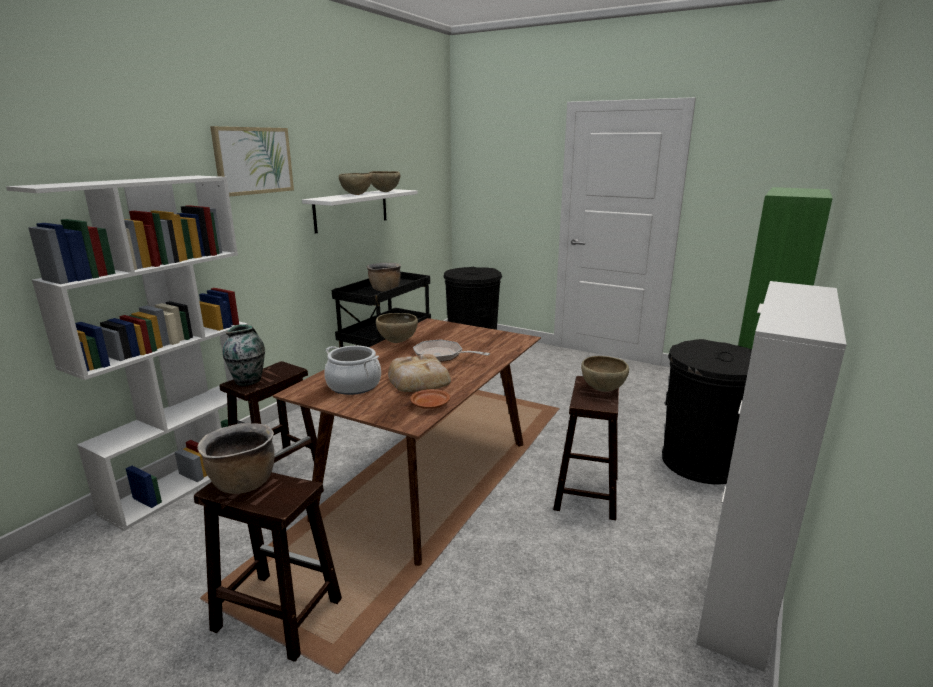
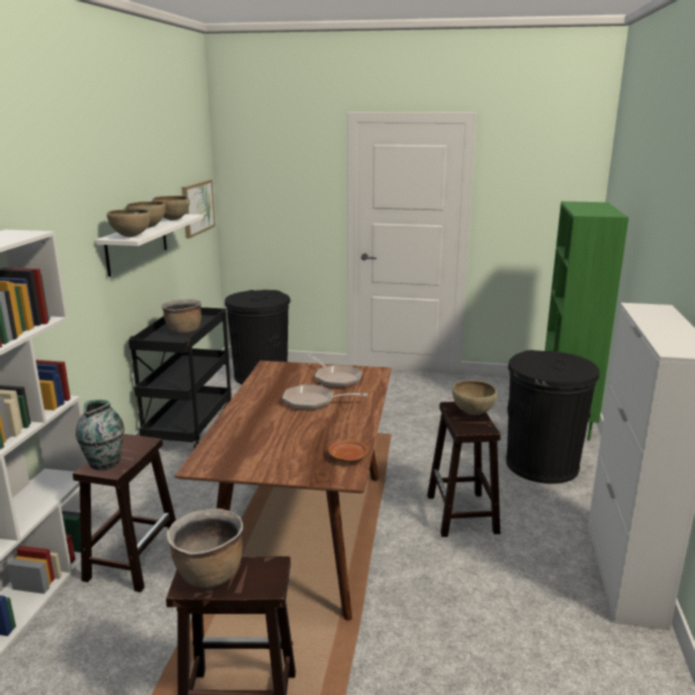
camera: 20 degrees left, 0 degrees up
(253, 160) = (51, 202): picture -> picture (197, 207)
(354, 385) = (253, 449): cooking pot -> none
(397, 342) = (253, 393): brown bowl -> brown bowl (131, 237)
(418, 380) = (313, 432): bread -> none
(479, 340) = (335, 379): none -> frying pan

